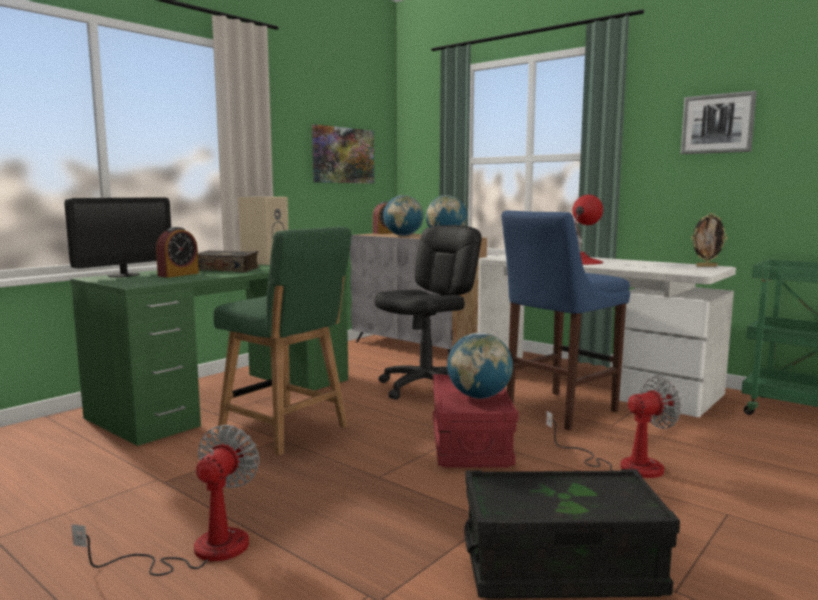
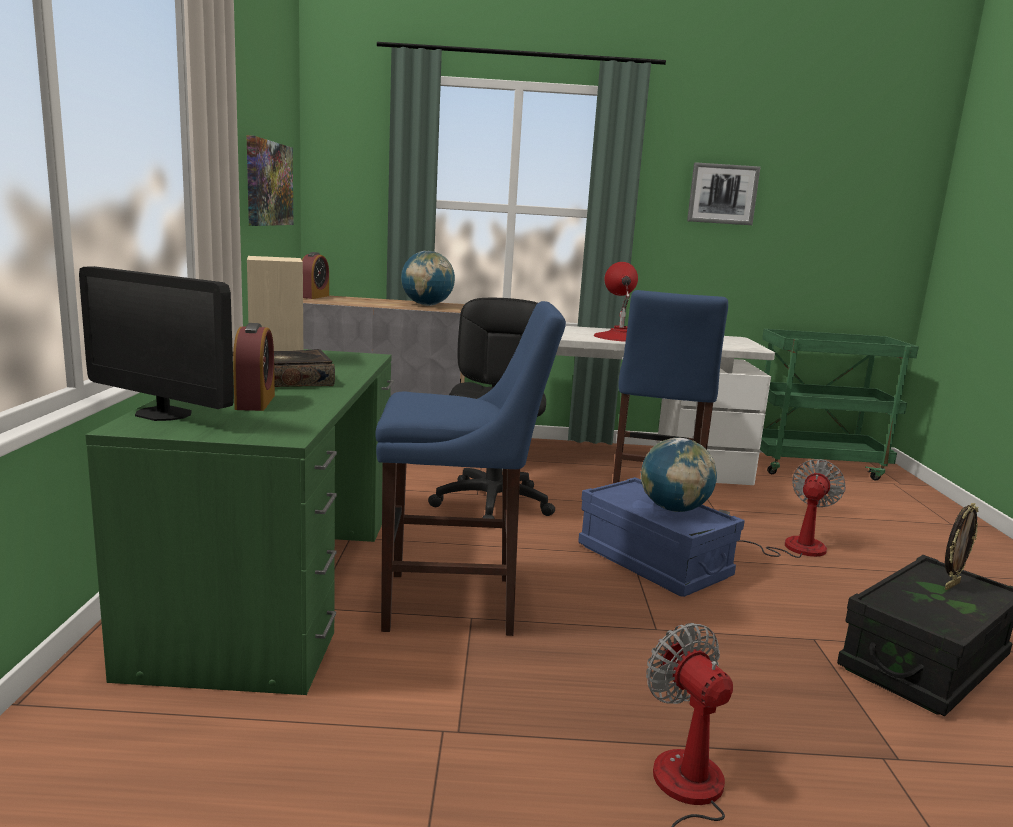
camera: 40 degrees left, 5 degrees up
(124, 275) = (163, 413): monitor -> monitor turned 120 degrees clockwise
(287, 431) = (458, 603): green chair -> blue stool
(403, 236) = (365, 303): globe -> none
(470, 443) = (653, 561): red storage box -> blue storage box
(706, 266) = (729, 338): picture frame -> picture frame (951, 585)

